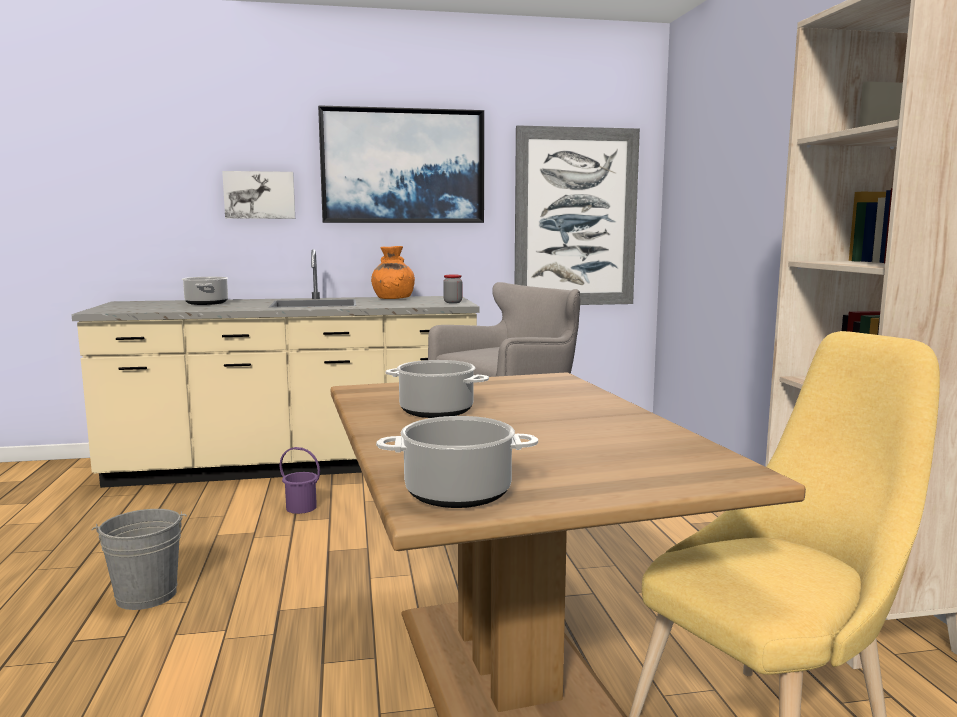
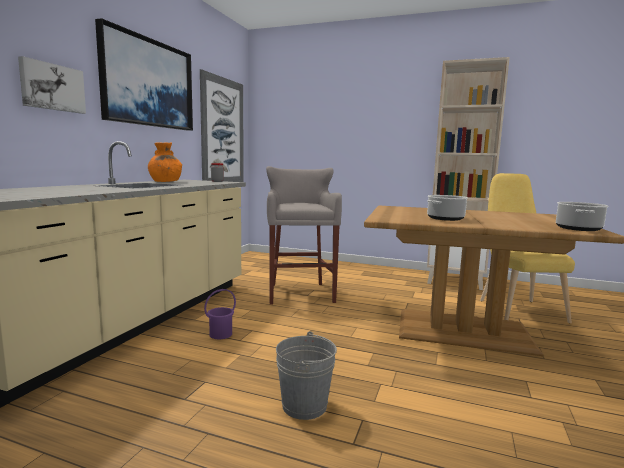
camera: 60 degrees left, 0 degrees up
(206, 303) = (51, 189): cooking pot -> none

